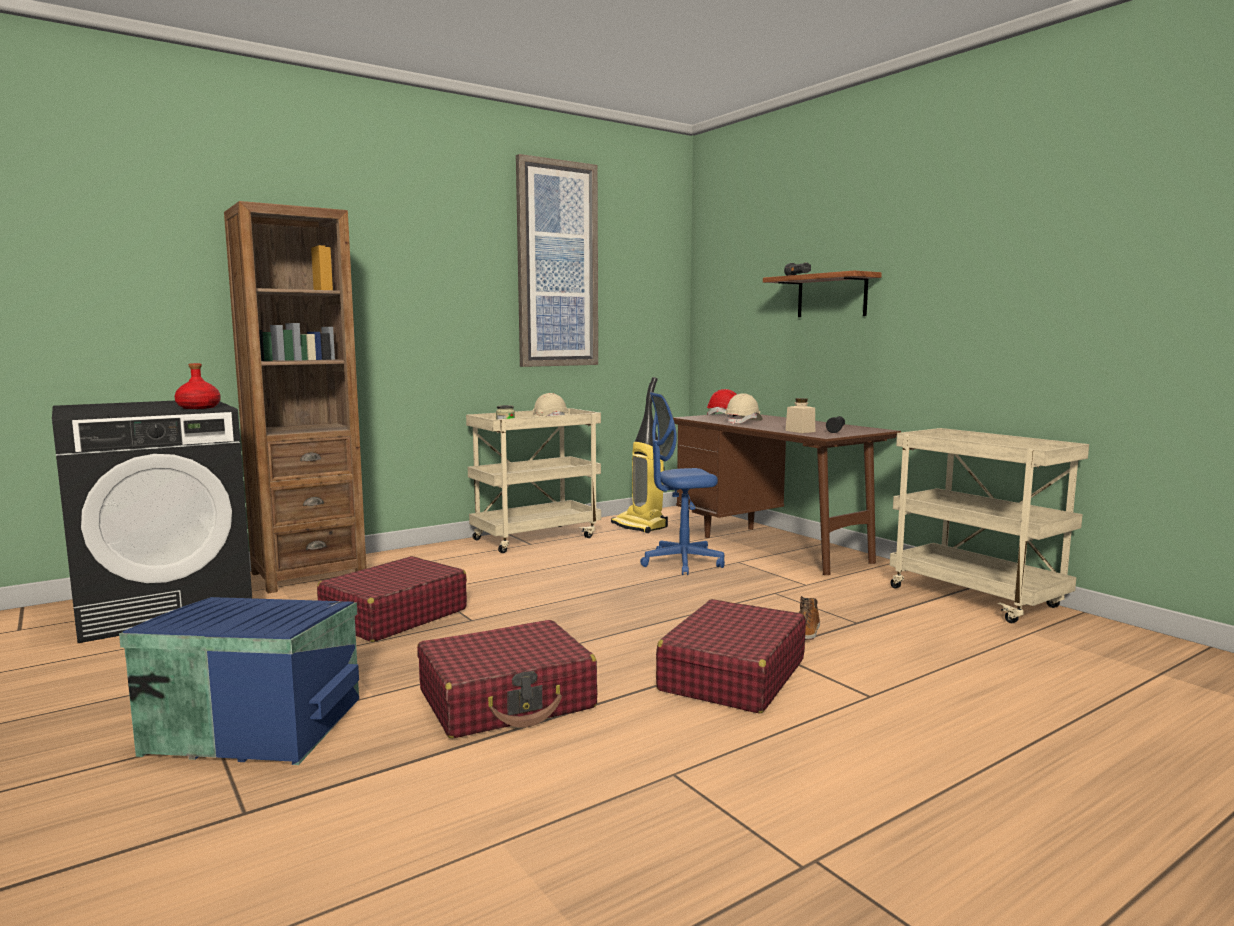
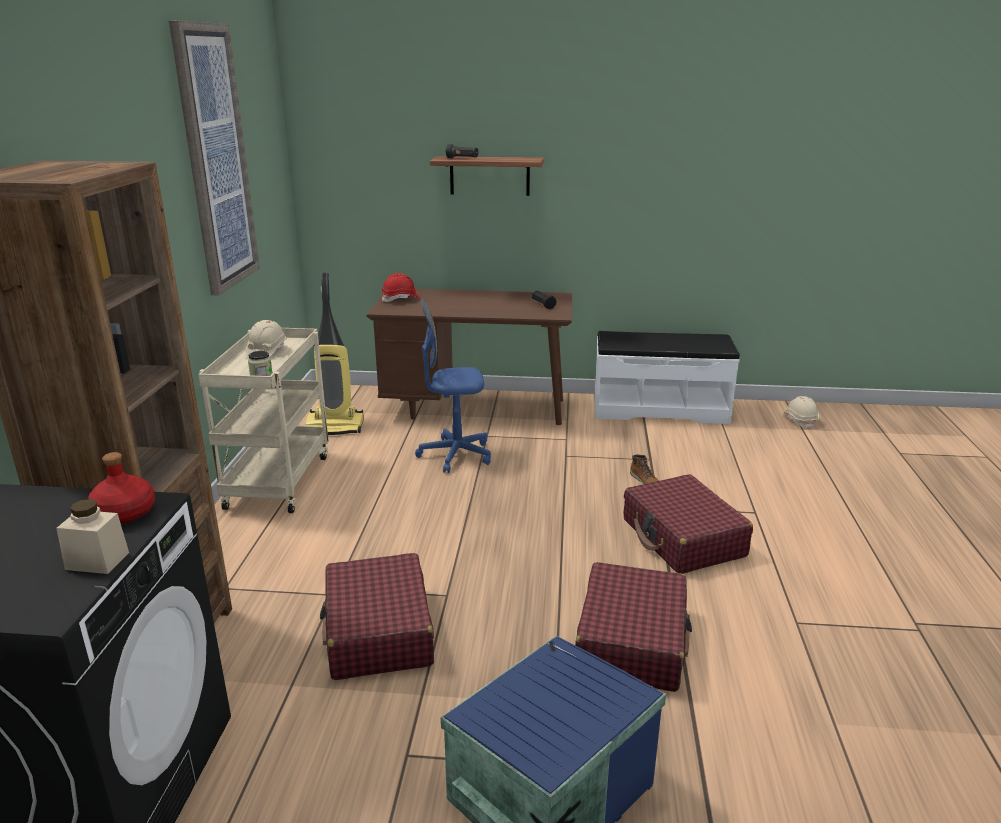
camera: 50 degrees left, 15 degrees up
(682, 563) = (455, 455): blue office chair -> blue office chair turned 60 degrees clockwise
(743, 422) = (447, 307): beige hard hat -> beige hard hat (800, 420)
(800, 431) = (525, 312): beige jar -> beige jar (97, 561)
(977, 598) = (659, 409): beige cart -> white bench

